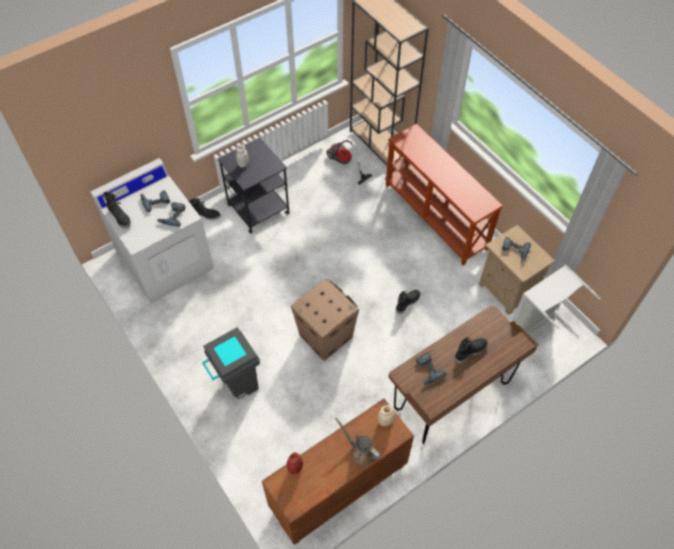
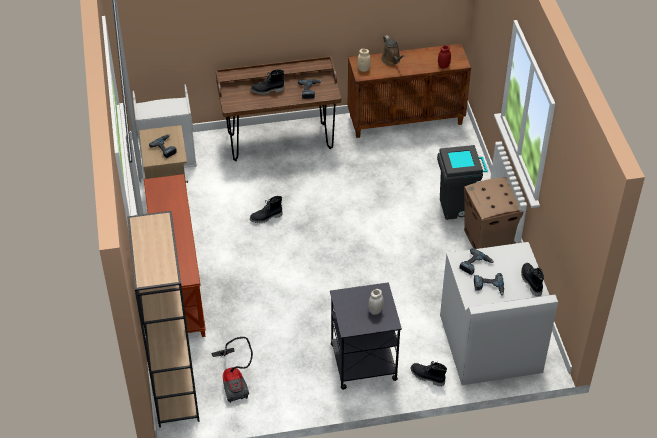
camera: 155 degrees left, 10 degrees down
(325, 335) = (358, 218): cardboard box -> cardboard box (489, 239)

